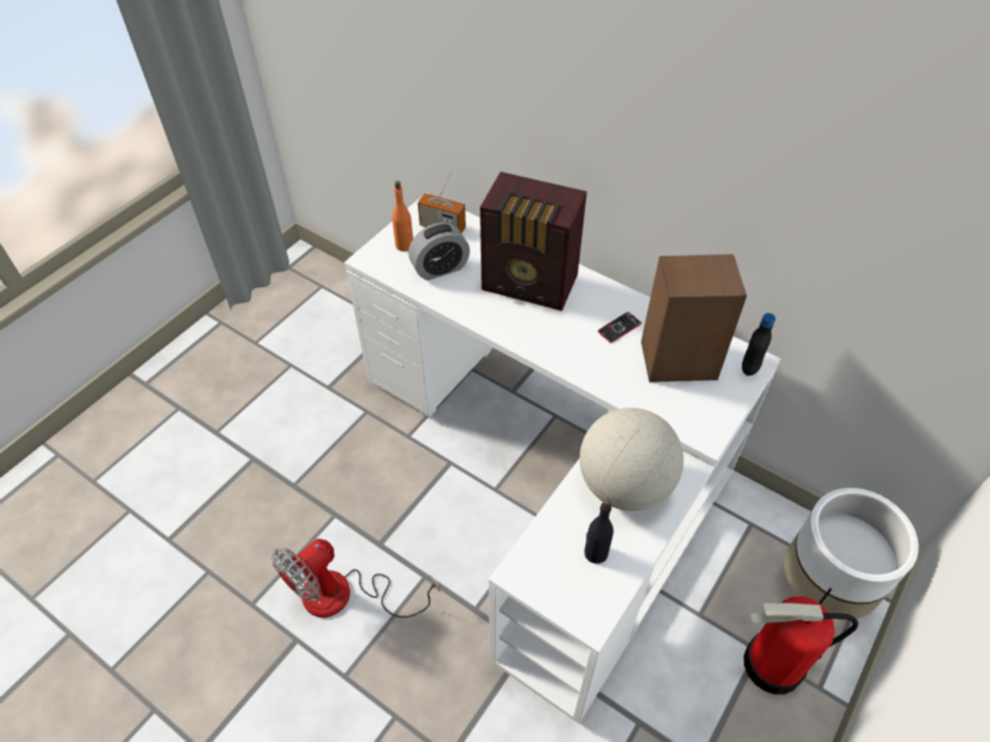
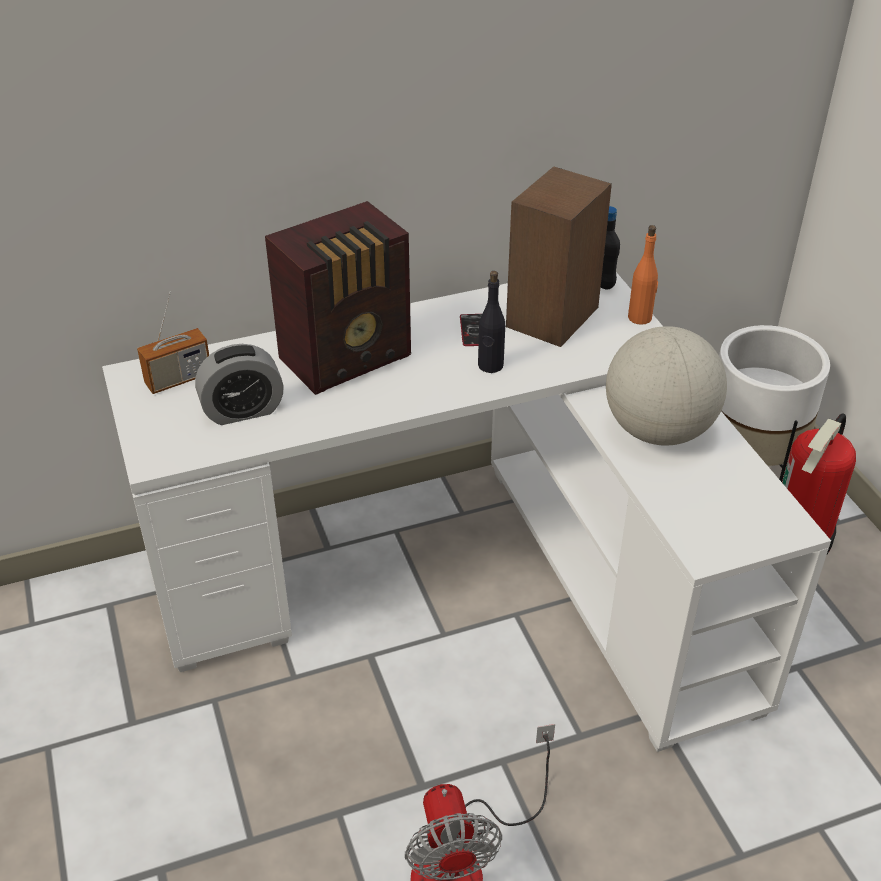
camera: 55 degrees left, 10 degrees down
(404, 245) = (169, 421): orange bottle -> orange bottle (640, 318)
(440, 268) = (243, 411): alarm clock -> alarm clock turned 60 degrees clockwise
(595, 553) = (721, 488): black bottle -> black bottle (490, 366)

